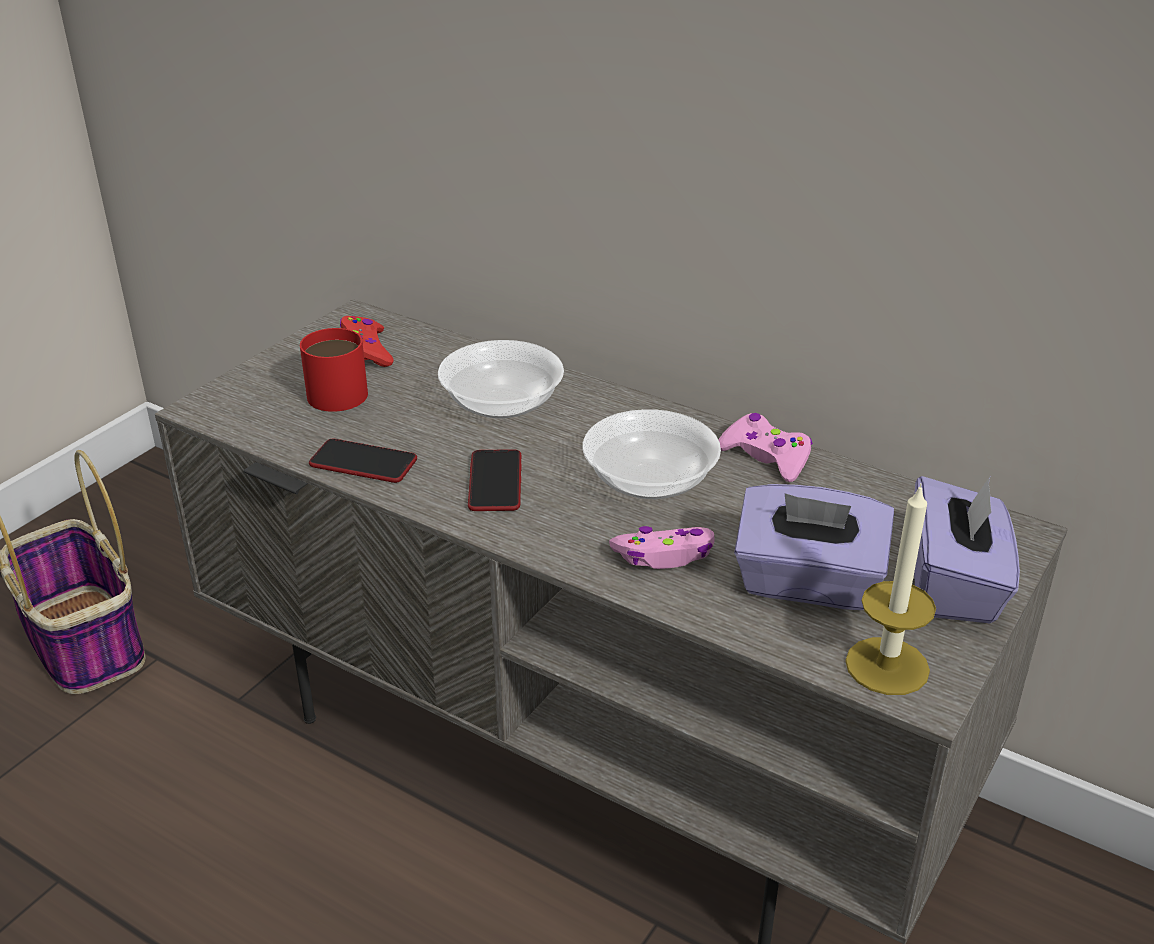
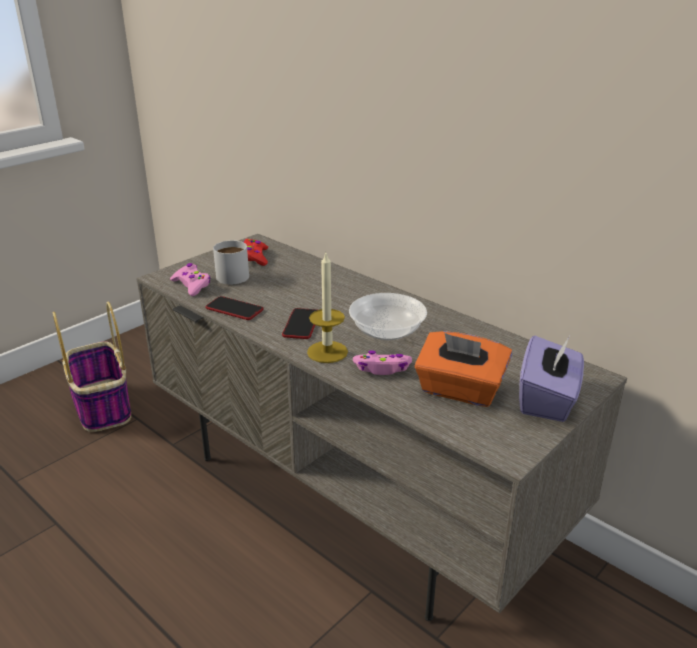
camera: 10 degrees right, 5 degrees down
(333, 389) = (231, 274): red mug -> white mug
(501, 404) = (318, 288): bowl -> none
(766, 456) = (457, 325): pink game controller -> pink game controller (192, 285)
(807, 583) = (460, 390): purple tissue box -> orange tissue box
(887, 666) = (493, 437): candle -> candle (327, 352)

